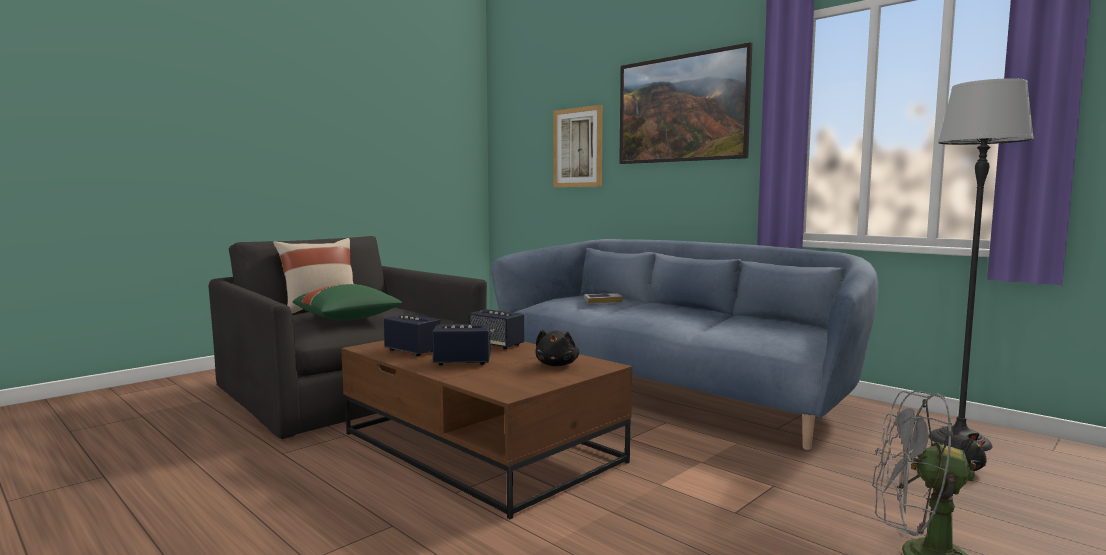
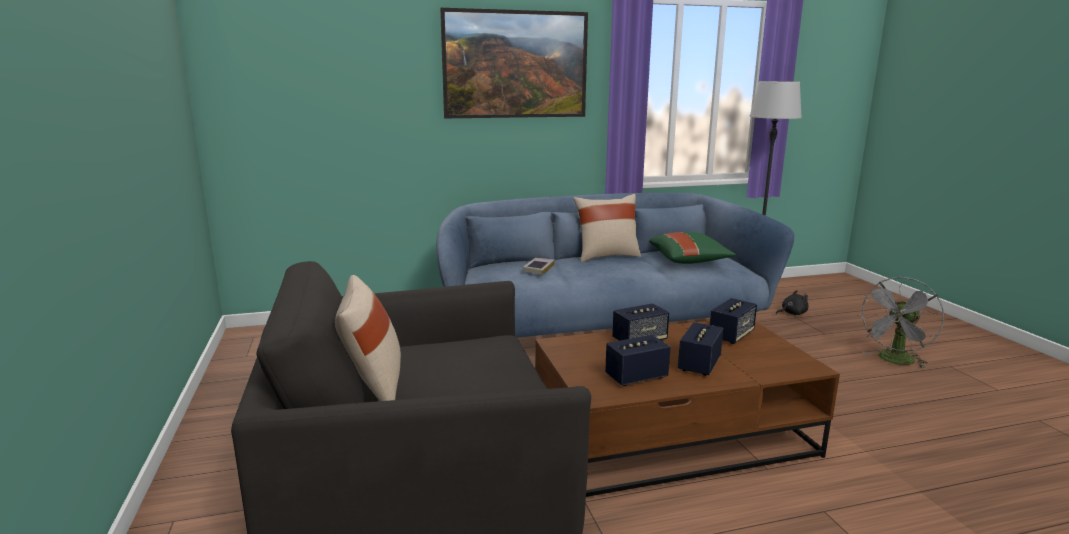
camera: 60 degrees left, 10 degrees up
(348, 319) = (477, 380): green pillow -> green pillow (689, 260)
(557, 364) = (731, 335): black plush toy -> speaker
(577, 147) = (376, 97): picture -> none
(690, 308) = (606, 256): none -> beige pillow

